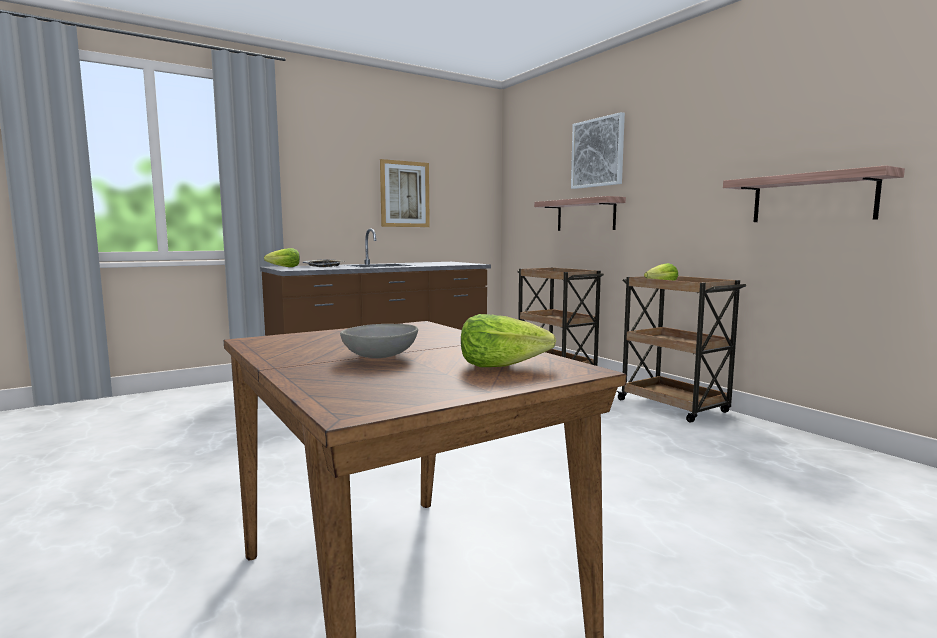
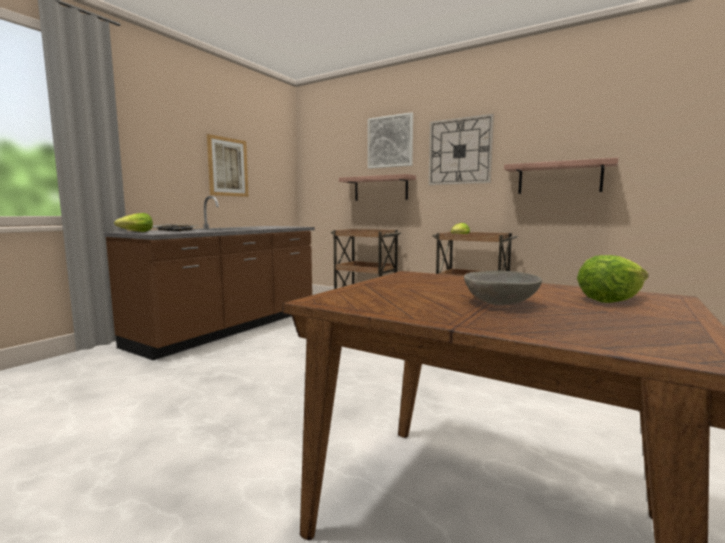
camera: 25 degrees left, 0 degrees up
(679, 162) = (459, 151): none -> wall clock

